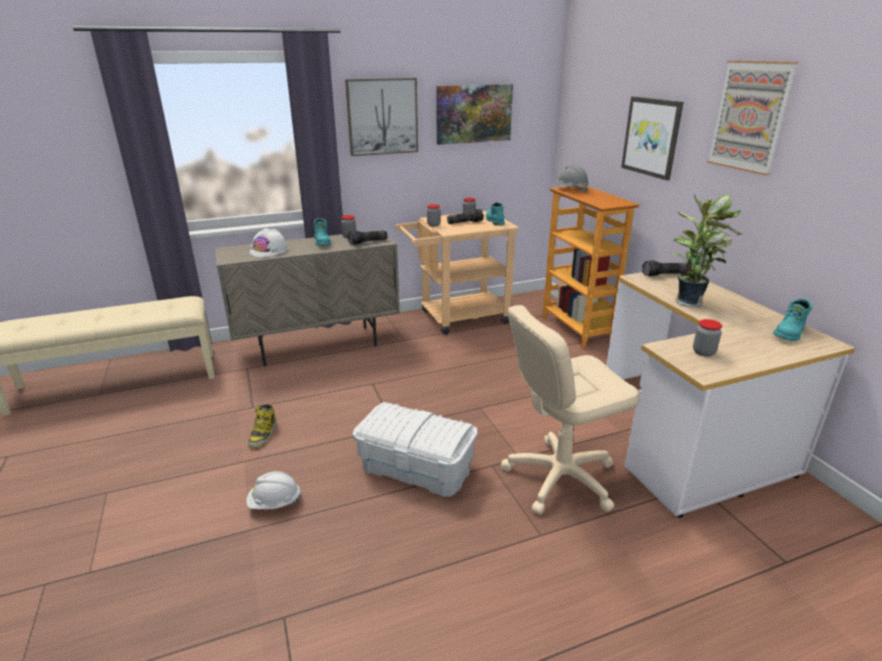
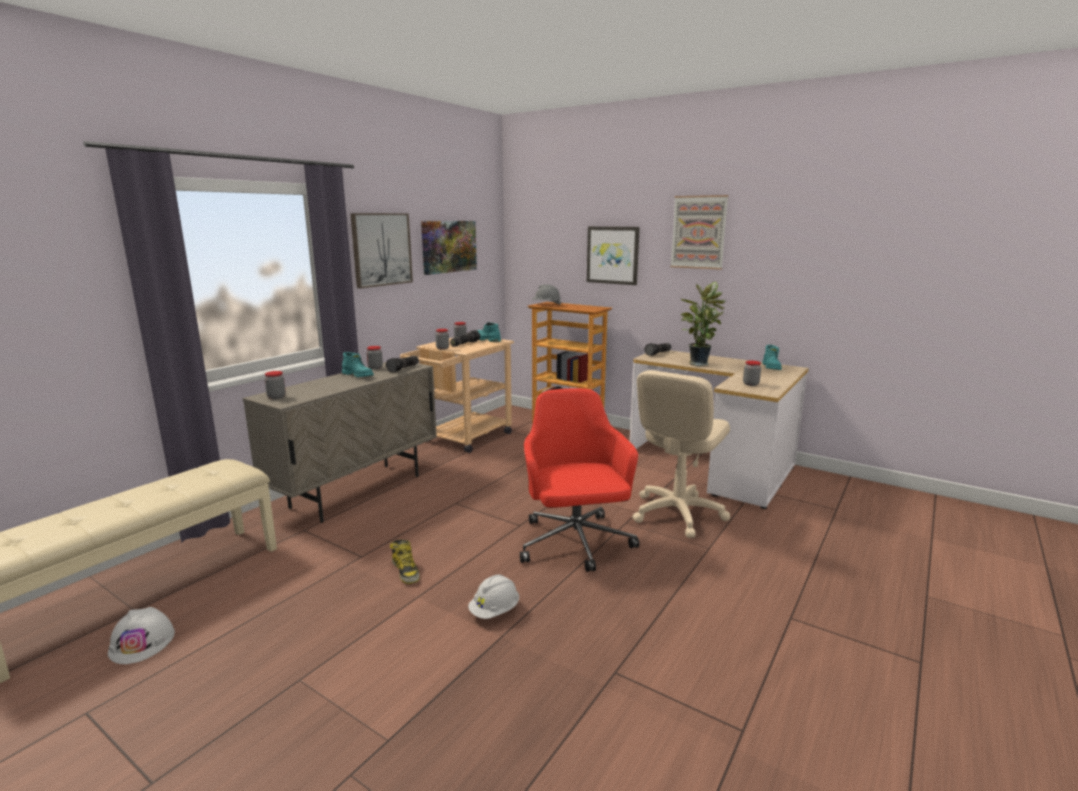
camera: 35 degrees left, 10 degrees down
(233, 252) = (276, 397): none -> jar
(269, 250) = (315, 389): white hard hat -> white hard hat (142, 642)
(416, 467) = (575, 544): white storage box -> red office chair

